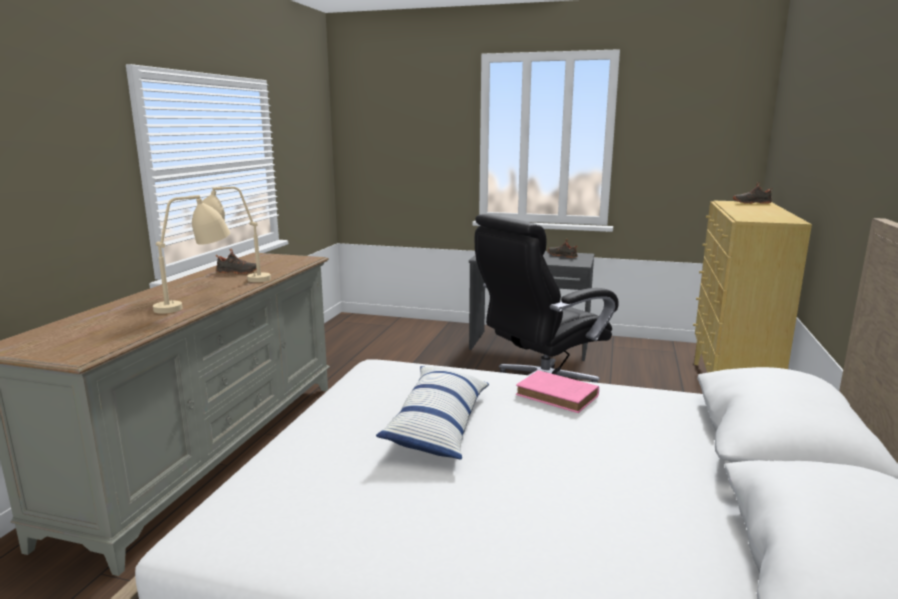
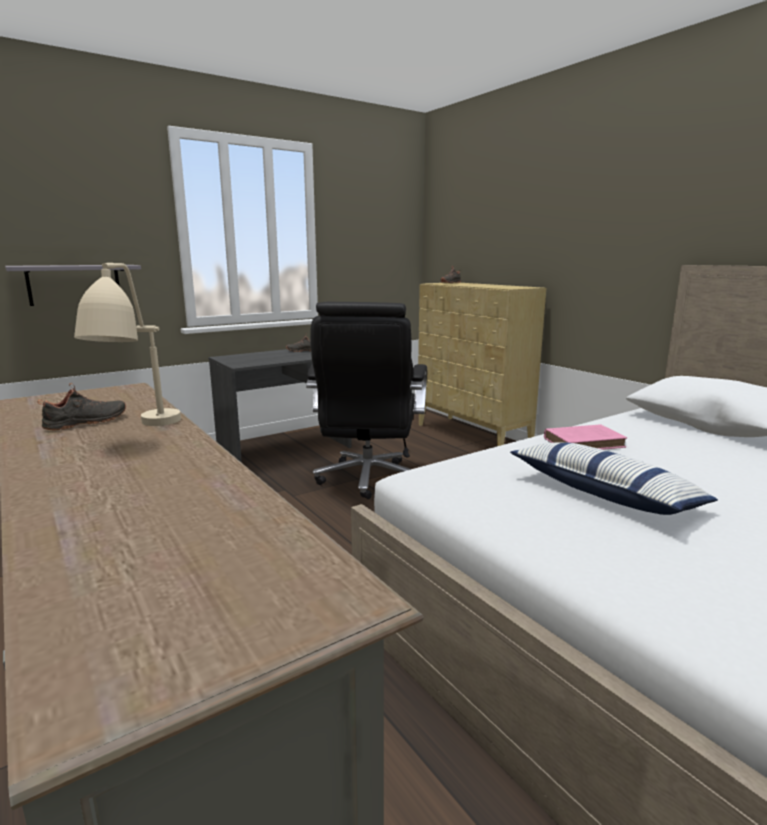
camera: 50 degrees left, 0 degrees up
(198, 304) = (203, 467): beige table lamp -> none
(403, 179) = (74, 284): none -> grey shelf

